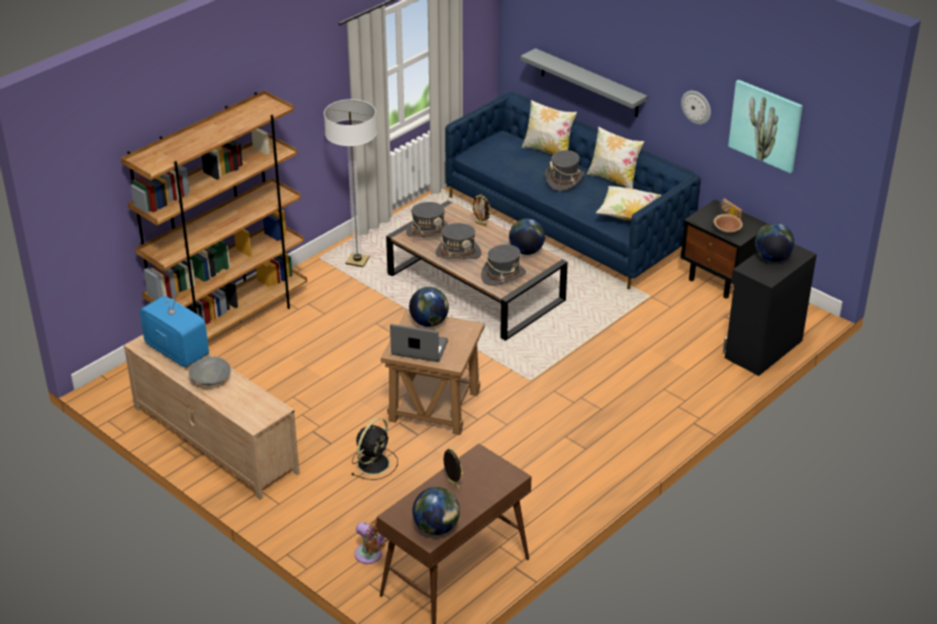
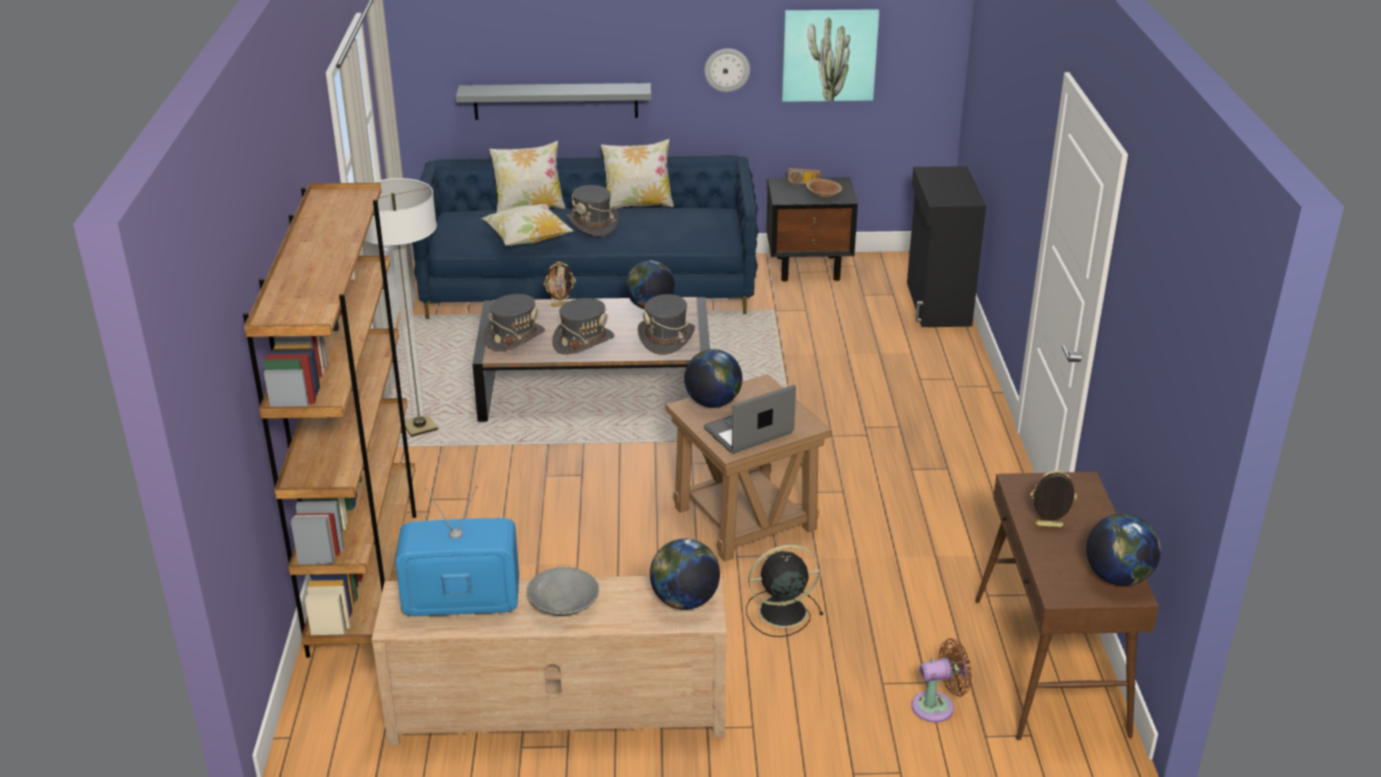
camera: 45 degrees left, 5 degrees down
(374, 463) = (780, 612): black fan -> black fan turned 90 degrees counterclockwise
(628, 215) = (706, 227): pillow -> pillow (528, 240)
(772, 258) = (942, 184): globe -> globe (684, 601)

